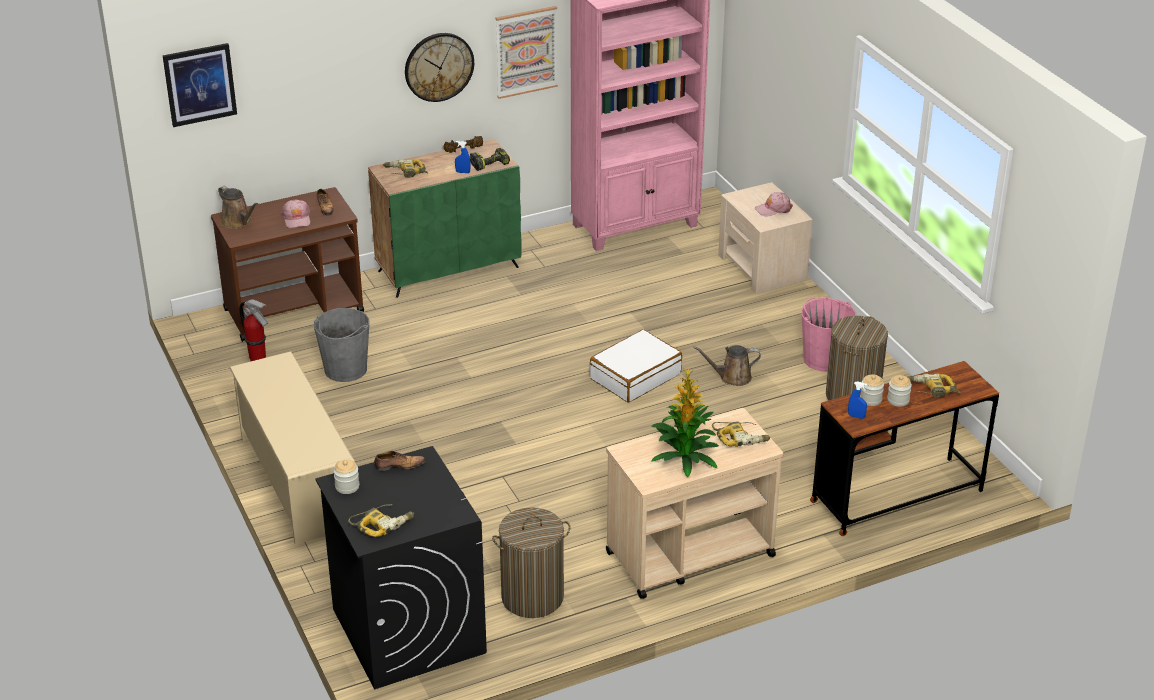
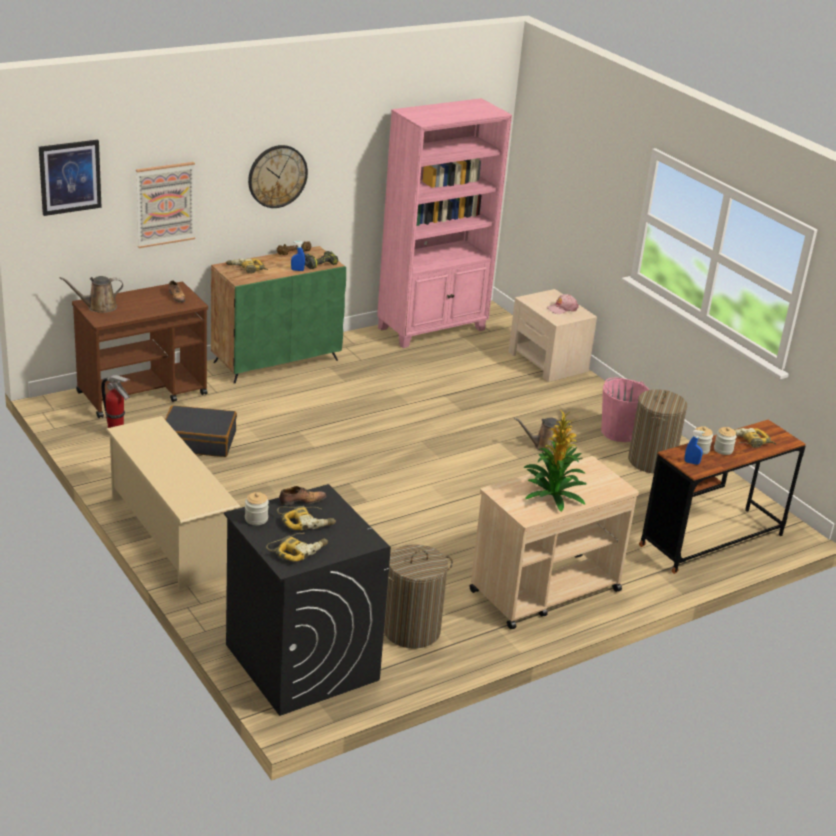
camera: 10 degrees left, 5 degrees down
(238, 222) = (99, 307): brown watering can -> brown watering can turned 120 degrees clockwise
(296, 218) = (152, 305): pink cap -> none
(345, 369) = (199, 441): grey bucket -> black suitcase
(526, 51) = (350, 168): picture -> picture (165, 204)
(635, 376) = (460, 446): white suitcase -> none
(740, 437) = (598, 480): power drill -> power drill (306, 522)

